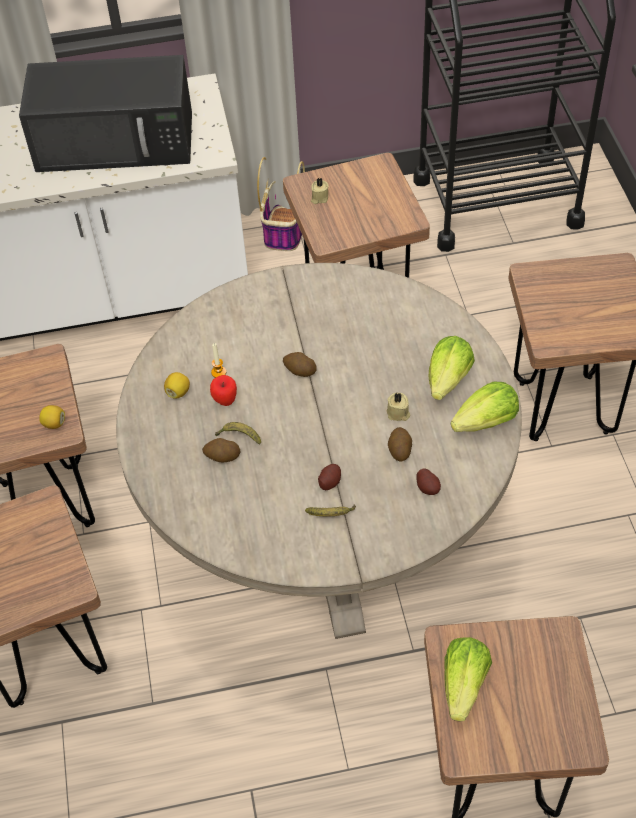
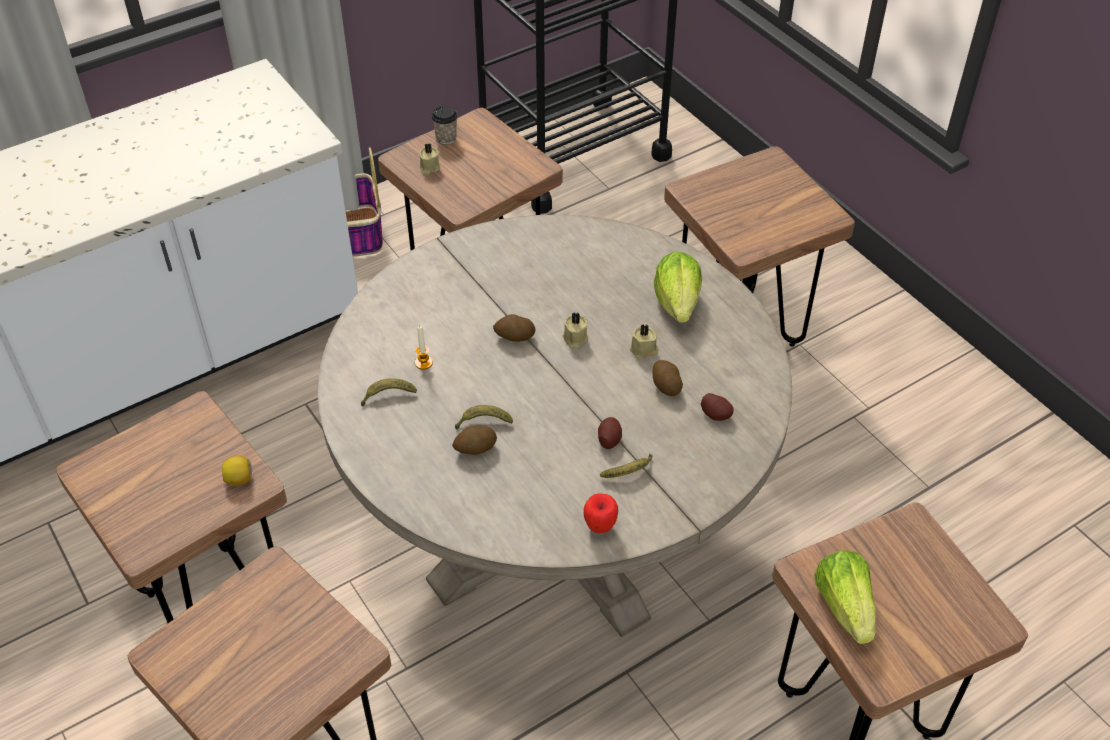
camera: 25 degrees left, 5 degrees down
(117, 140) = (186, 149): black microwave -> none
(178, 392) = (387, 396): lemon -> banana
(225, 401) = (448, 391): apple -> apple (600, 527)
(346, 174) = (446, 138): none -> cup
(346, 387) = (574, 339): none -> beige candle
(486, 422) = (739, 333): lettuce -> none

